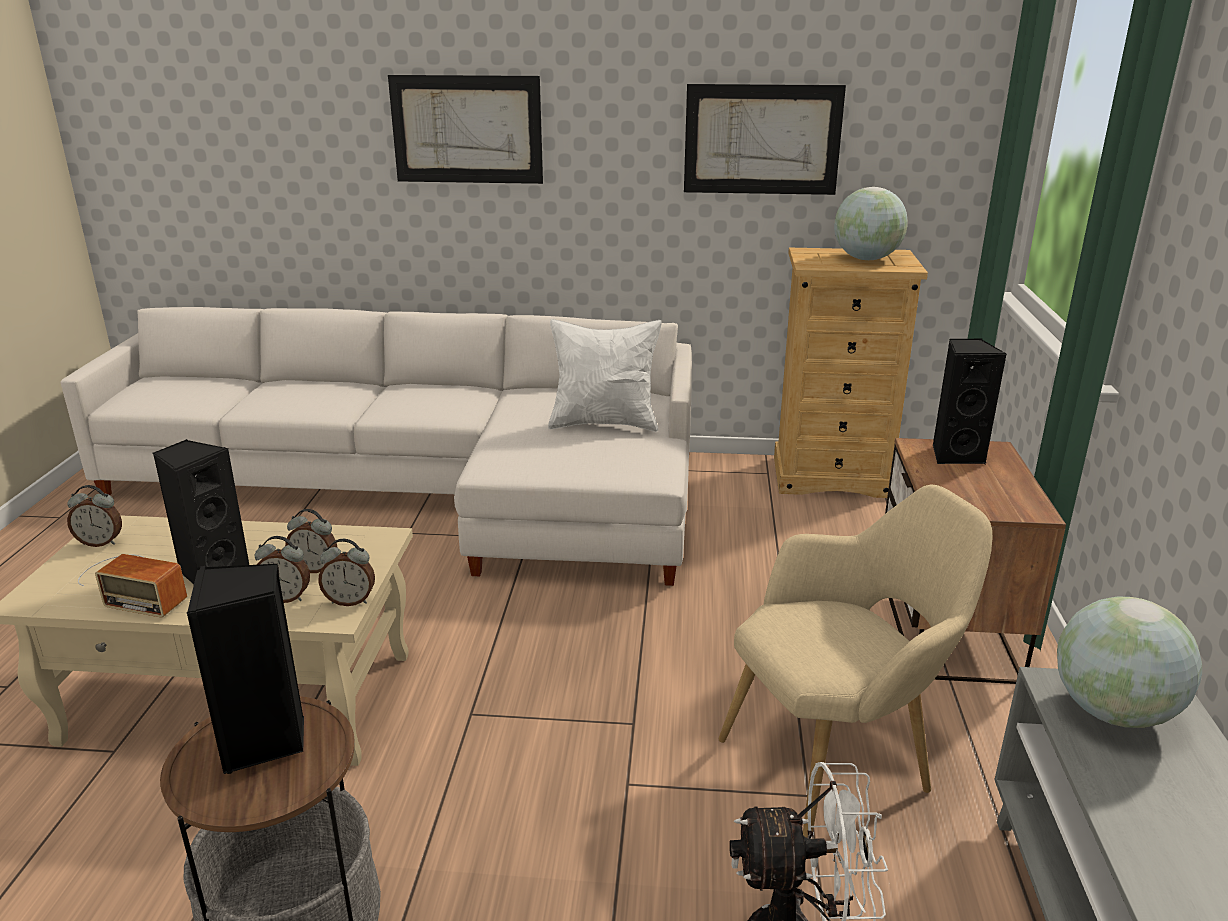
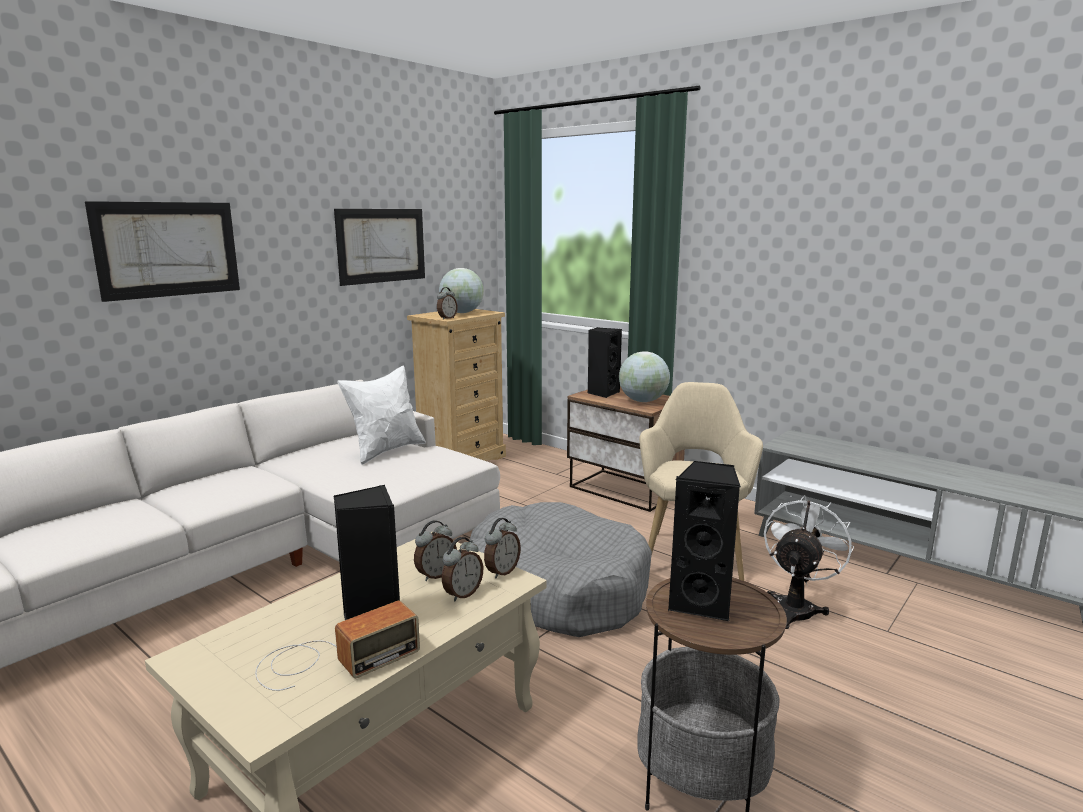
camera: 55 degrees left, 10 degrees down
(101, 542) = (212, 667): alarm clock -> alarm clock (447, 318)
(602, 683) = (555, 589): none -> grey dog bed
(1112, 711) = (803, 445): globe -> globe (643, 401)

